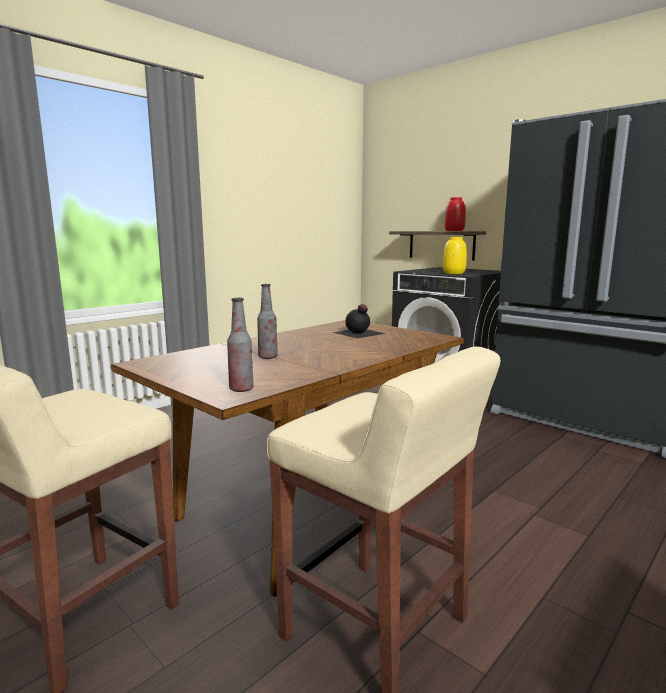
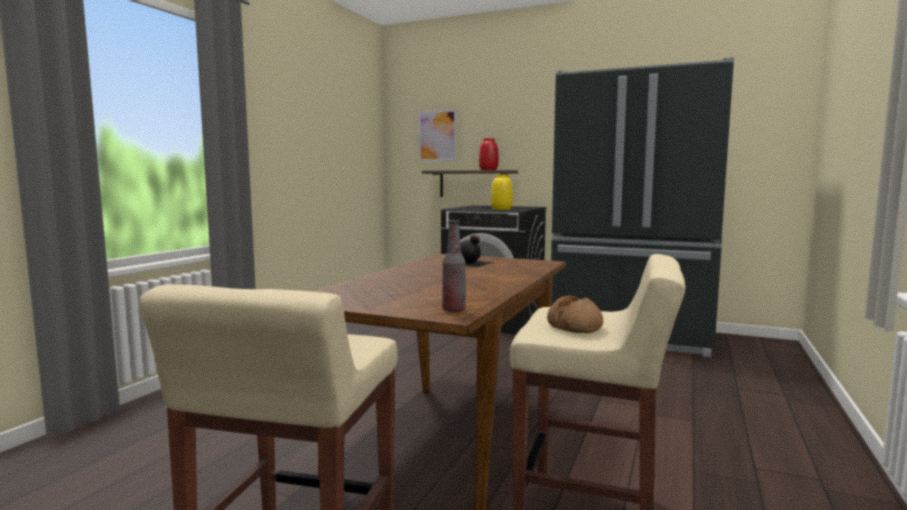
camera: 20 degrees left, 5 degrees down
(268, 357) = (425, 286): bottle -> none
(353, 422) = (575, 326): none -> bread
(409, 195) = (437, 135): none -> picture

